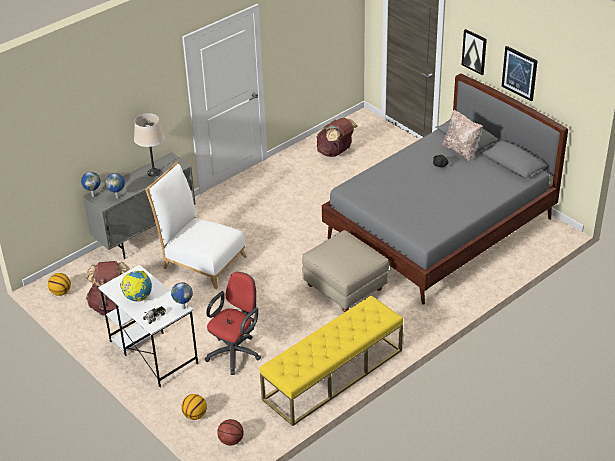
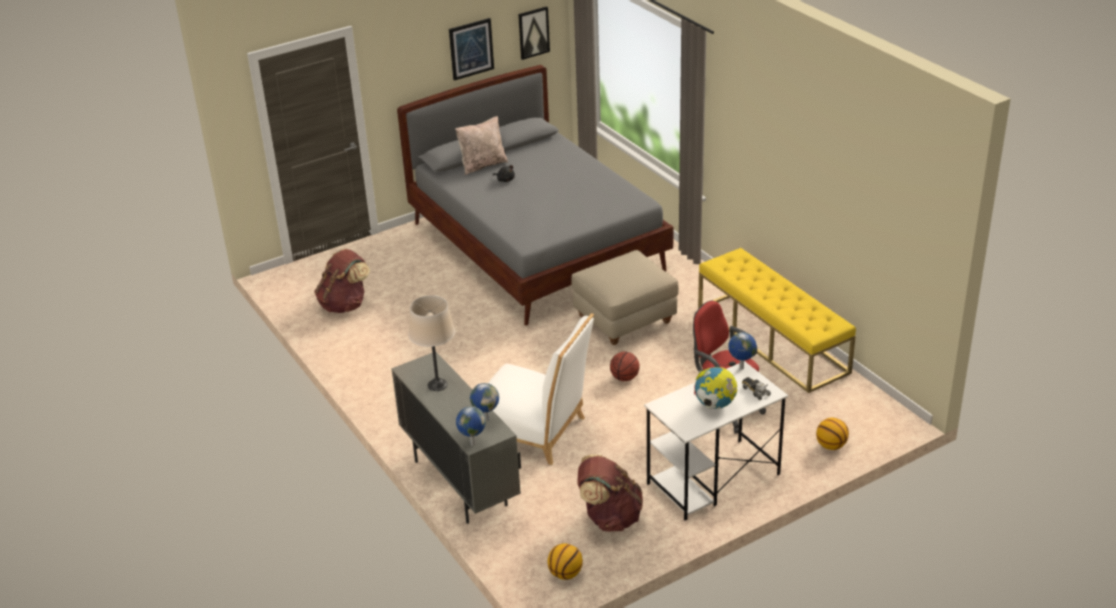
camera: 80 degrees left, 5 degrees down
(200, 260) = (535, 432): white chair -> white chair turned 105 degrees counterclockwise
(231, 440) = (873, 419): basketball -> basketball (624, 378)
(474, 51) = (408, 67): picture -> picture (533, 32)

